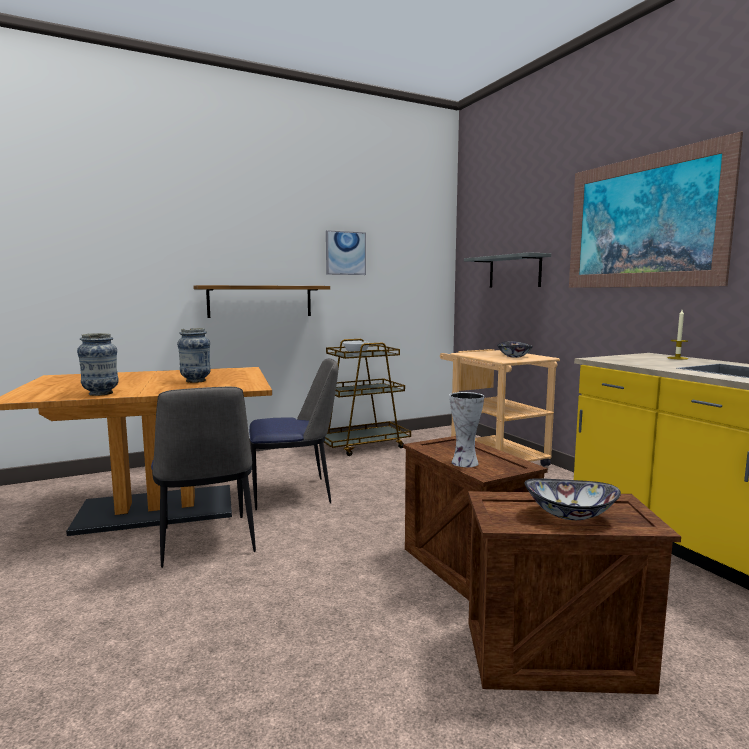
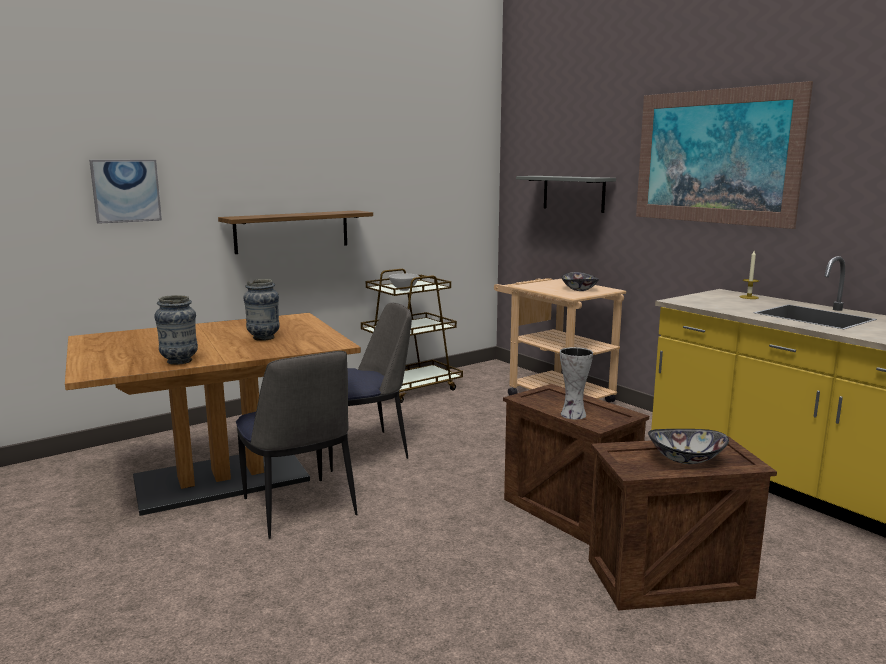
camera: 10 degrees left, 5 degrees up
(345, 253) = (383, 171): picture -> picture (126, 191)

